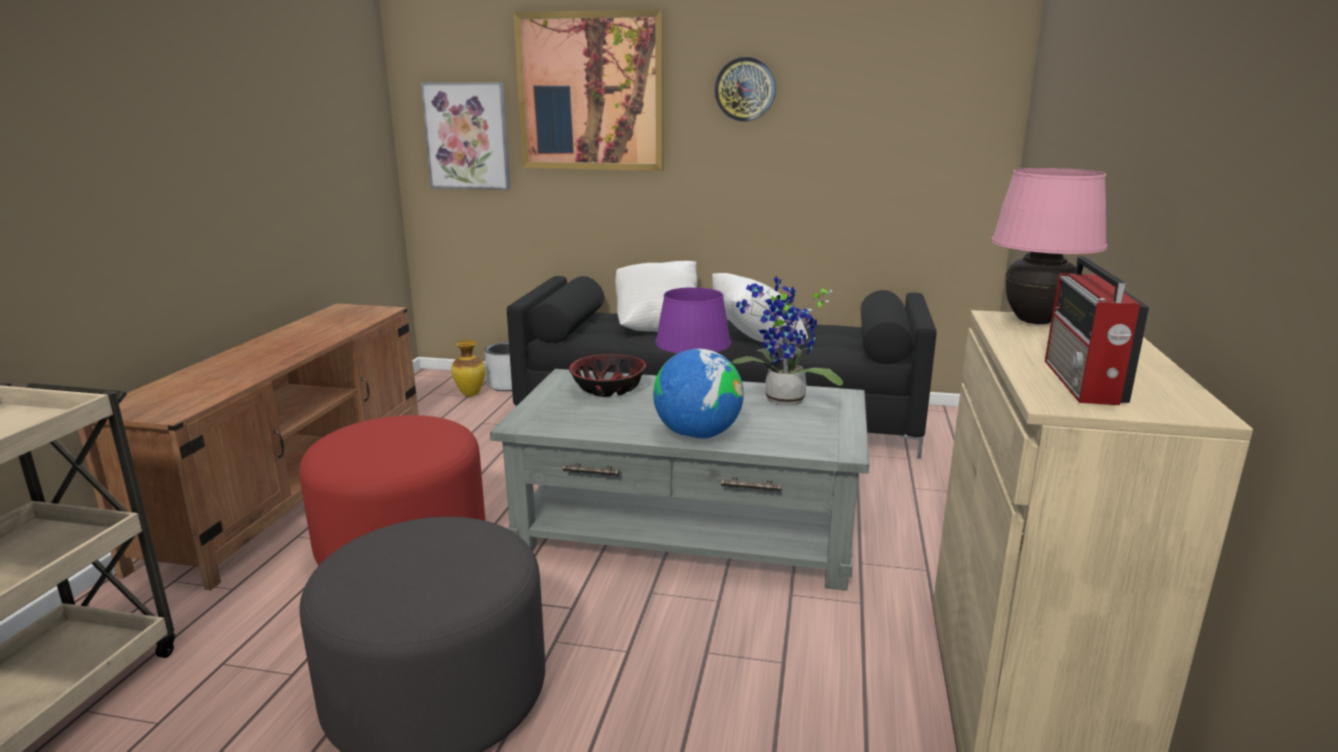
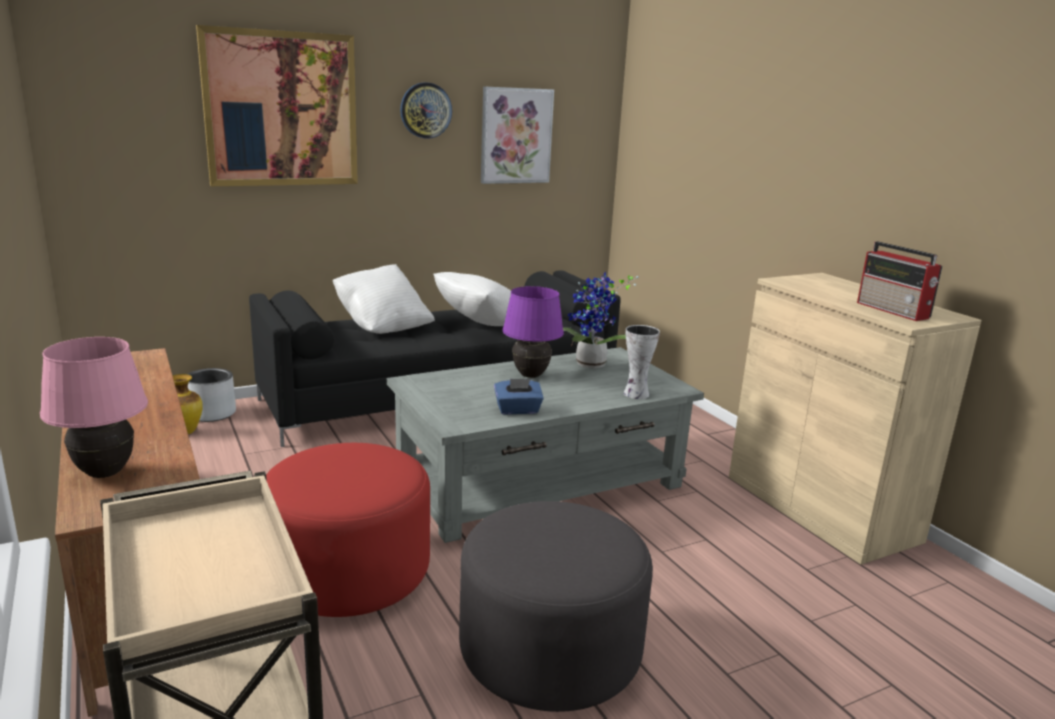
camera: 40 degrees left, 0 degrees up
(467, 136) = (138, 154): picture -> picture (516, 136)
(608, 389) = (463, 384): bowl -> none
(608, 426) = (518, 410): none -> blue tissue box
(697, 435) = (585, 401): globe -> none
(771, 443) = (635, 394): none -> vase
(1035, 322) = (801, 281): pink table lamp -> pink table lamp (105, 473)

